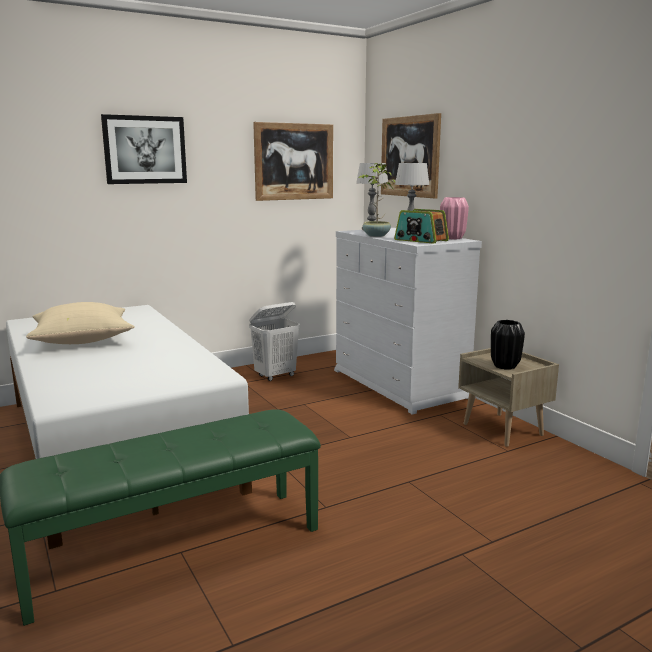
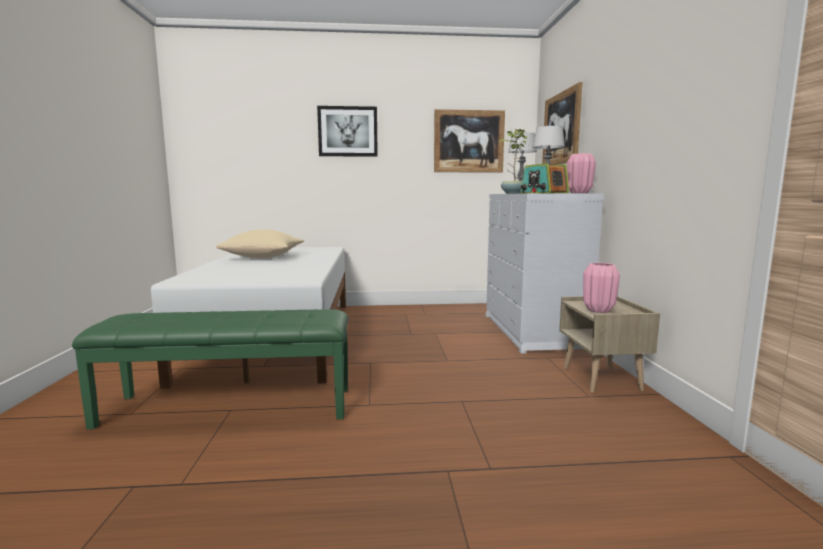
camera: 25 degrees right, 5 degrees down
(275, 376) = (434, 313): white laundry basket -> none
(504, 366) = (598, 310): black vase -> pink vase

